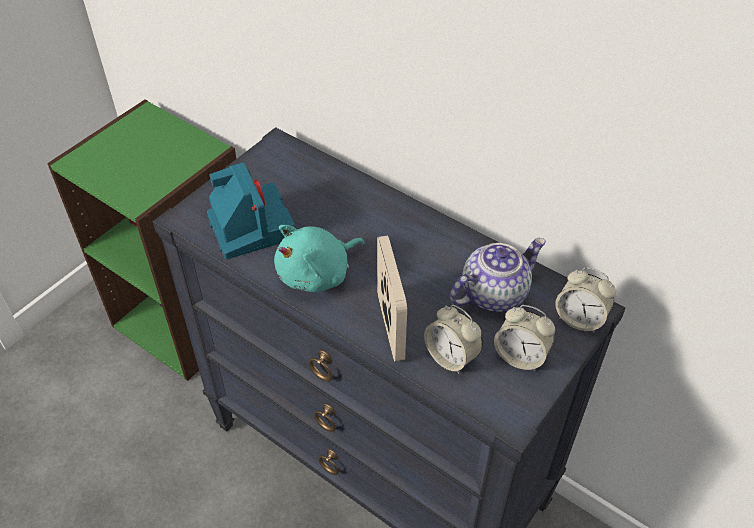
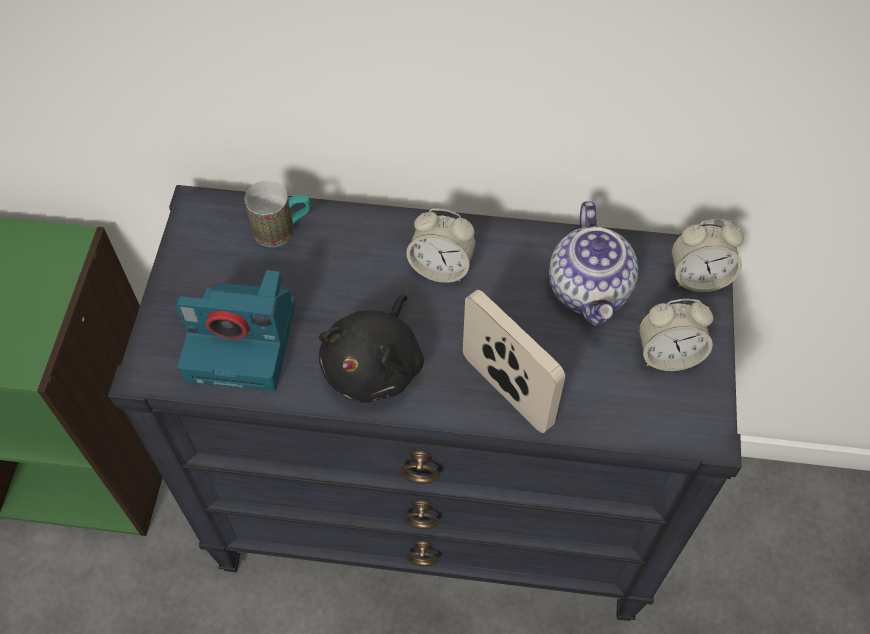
camera: 30 degrees left, 10 degrees up
(249, 226) = (244, 341): camera -> camera turned 150 degrees clockwise
(317, 274) = (375, 365): turquoise plush toy -> black plush toy
(319, 175) = (283, 230): none -> mug
(451, 357) = (597, 393): alarm clock -> alarm clock (441, 267)
(493, 293) = (590, 290): teapot -> teapot turned 150 degrees clockwise

